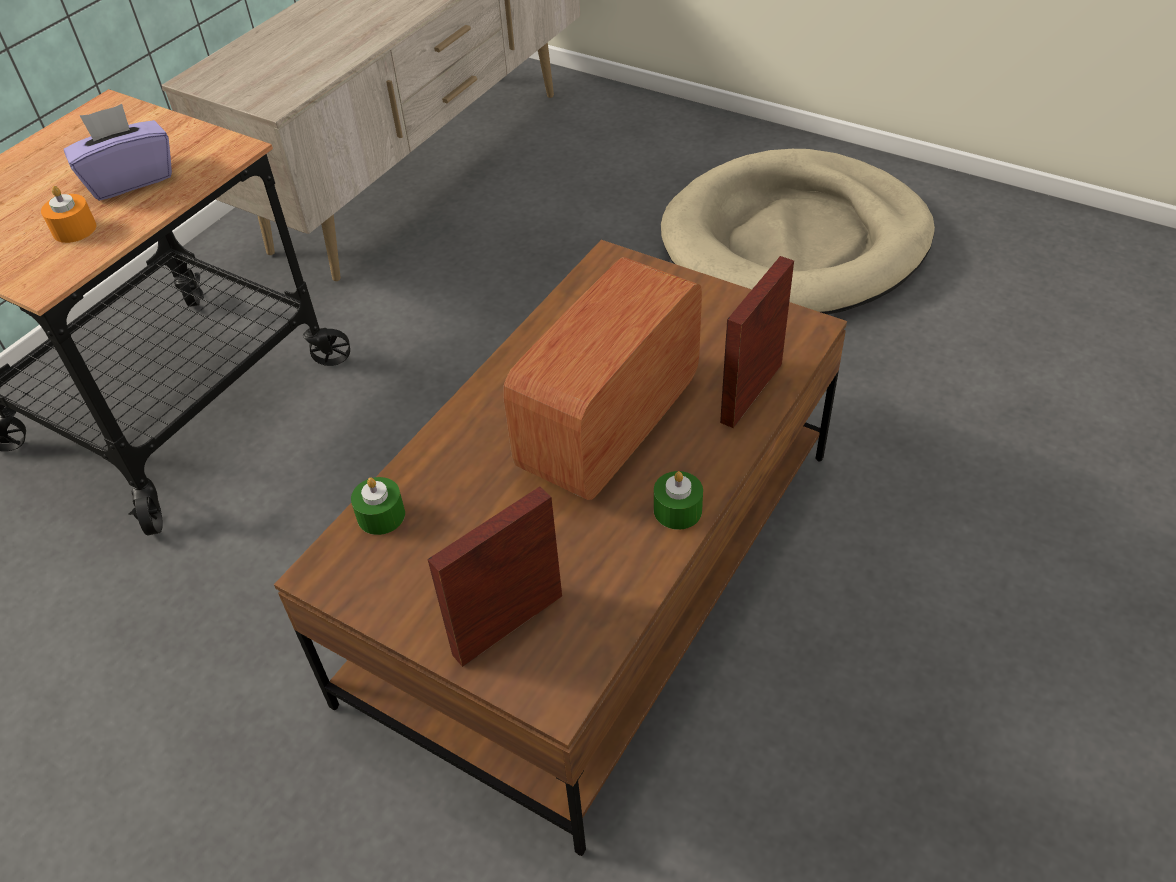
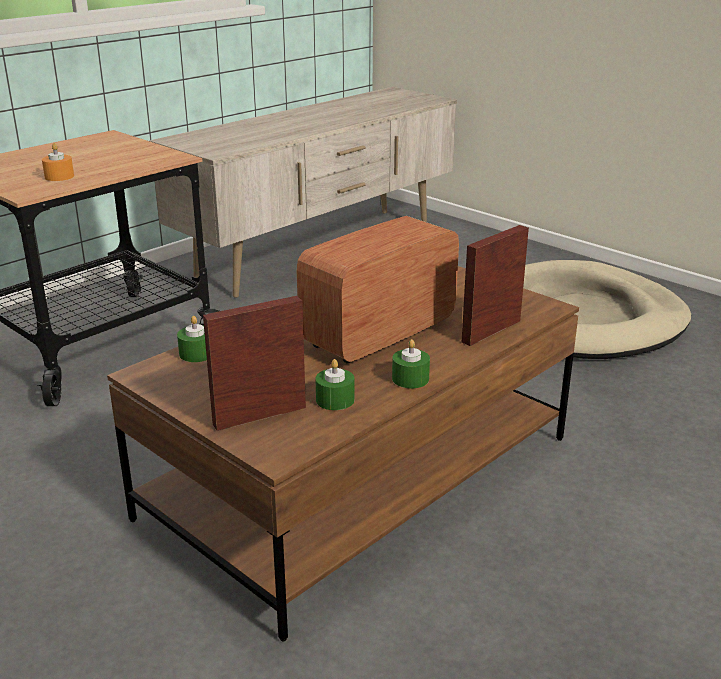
camera: 10 degrees right, 20 degrees down
(130, 179) = (105, 162): purple tissue box -> none
(595, 572) = (335, 400): none -> green candle

